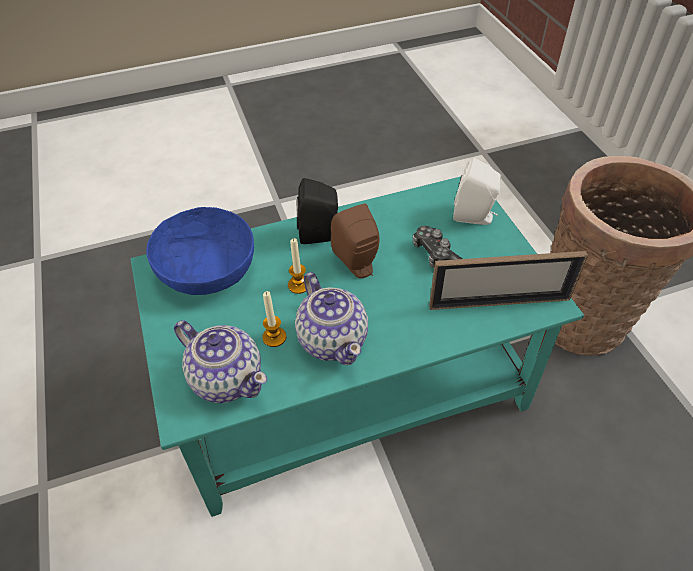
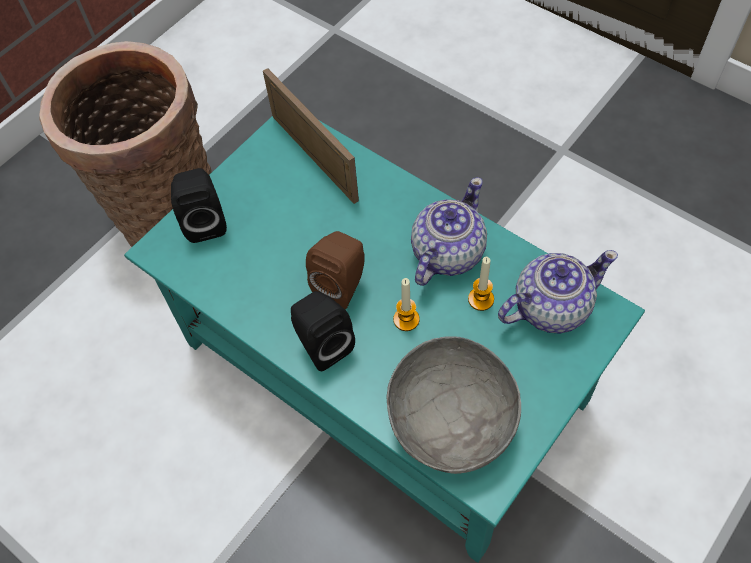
camera: 120 degrees left, 10 degrees up
(207, 271) = (451, 420): blue bowl -> grey bowl
(227, 378) = (550, 307): teapot -> teapot turned 60 degrees clockwise
(435, 253) = (283, 229): game controller -> none
(475, 217) = (205, 221): white speaker -> black speaker

